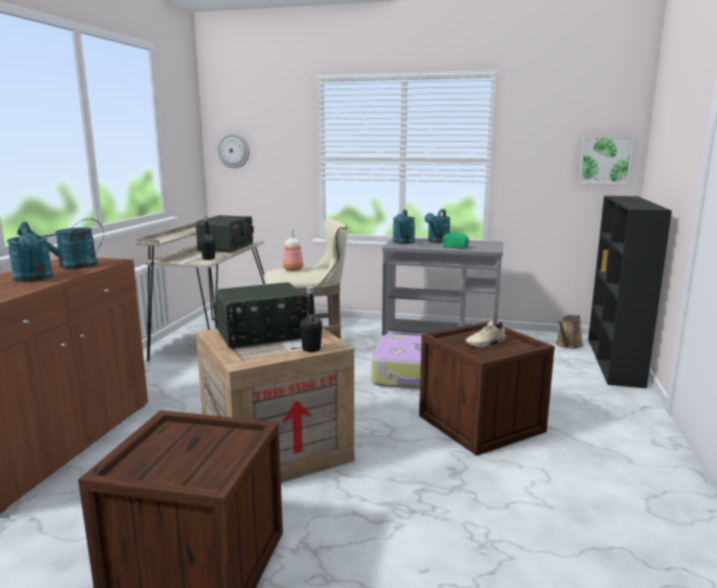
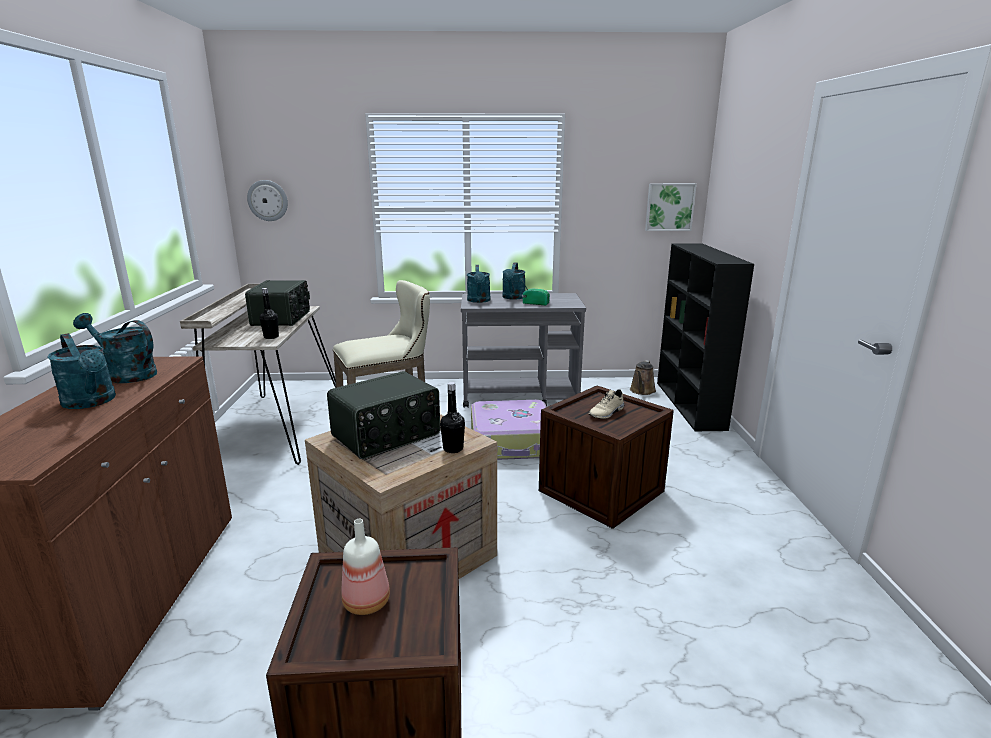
camera: 15 degrees left, 5 degrees up
(70, 266) = (126, 374): turquoise watering can -> turquoise watering can turned 60 degrees clockwise
(294, 269) = (371, 341): bottle -> bottle (367, 601)

